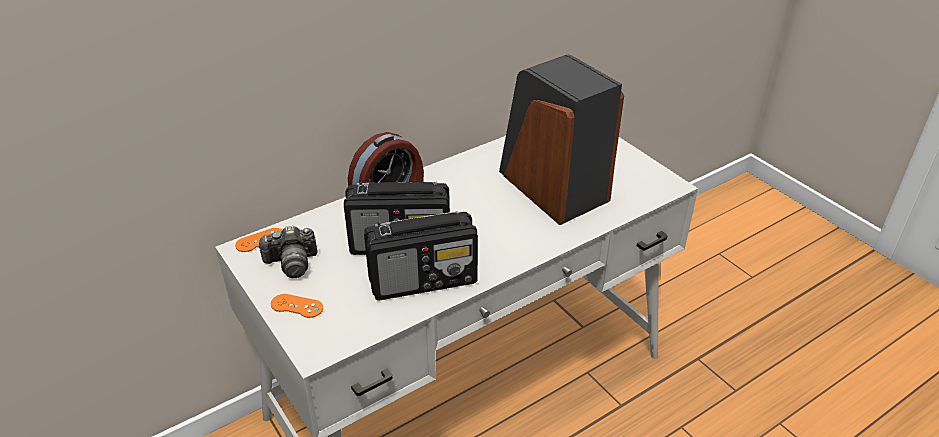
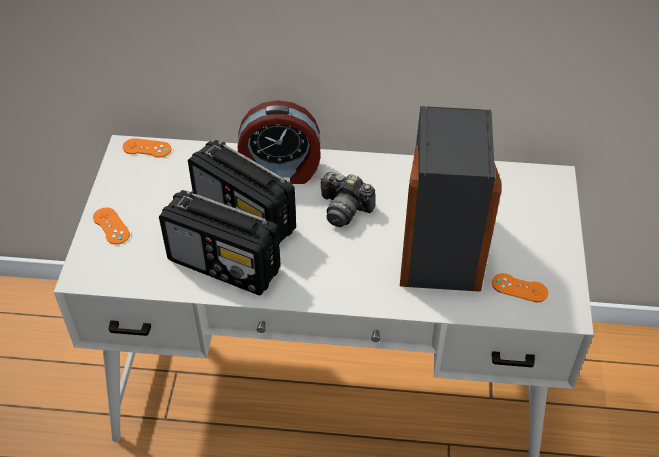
camera: 40 degrees right, 10 degrees up
(292, 263) = (147, 184): camera -> camera (344, 209)
(629, 187) = (519, 288): none -> orange game controller

